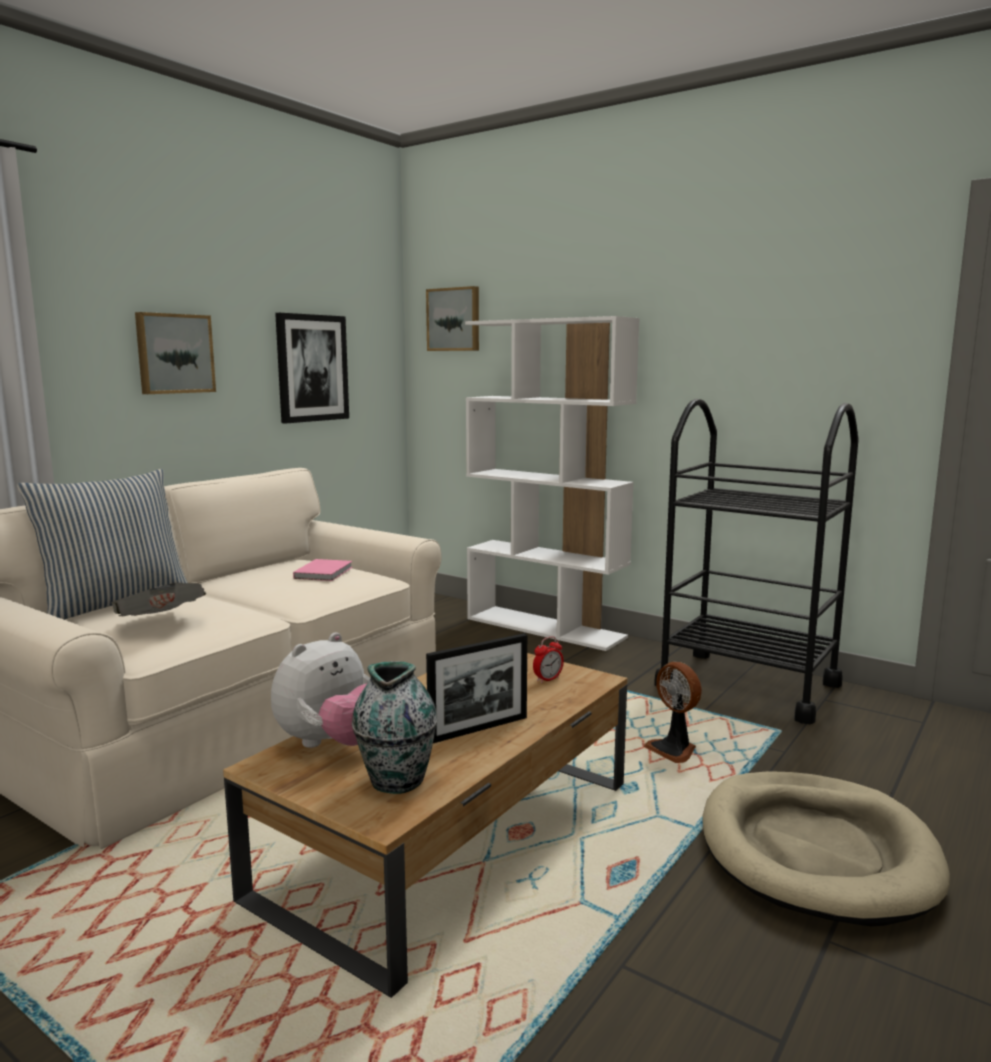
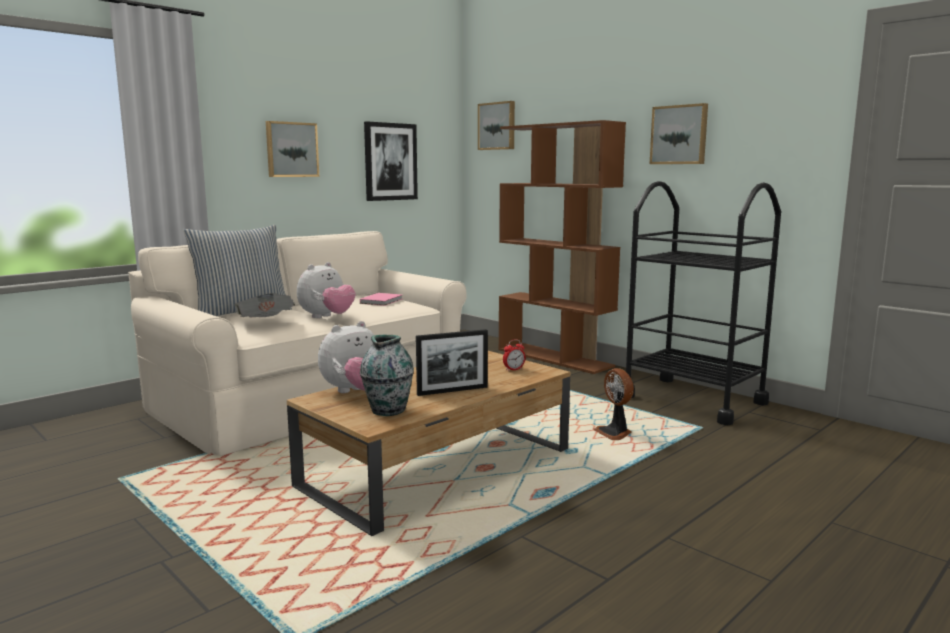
camera: 10 degrees right, 0 degrees up
(252, 607) = (327, 317): none -> plush toy
(546, 628) = (555, 358): white bookcase -> brown bookcase
(713, 336) = (679, 135): none -> picture
(816, 851) = (688, 494): beige dog bed -> none

